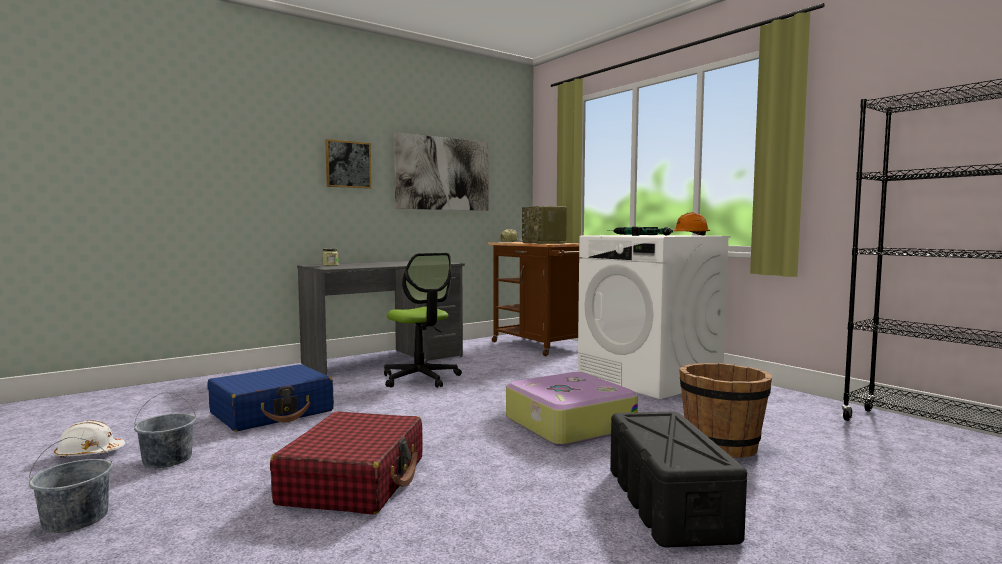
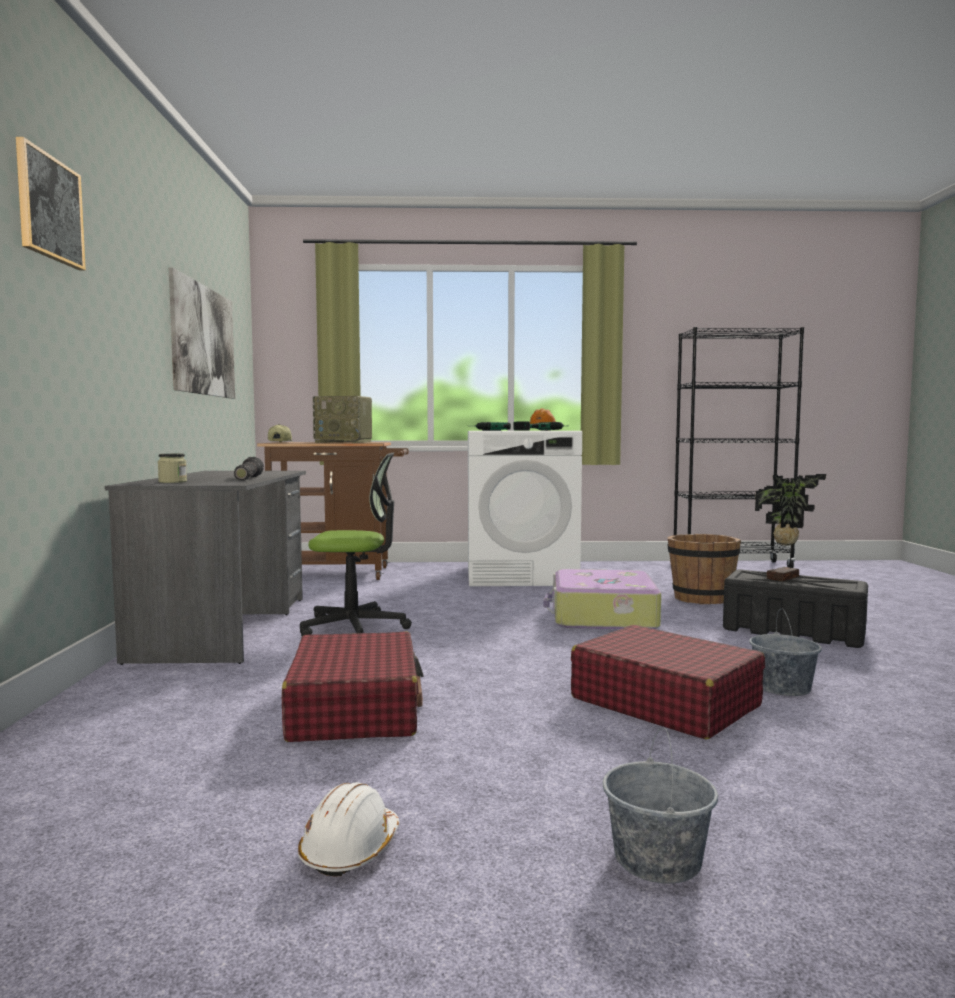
camera: 55 degrees left, 0 degrees up
(167, 460) = (473, 787): grey bucket -> grey bucket (783, 687)
(272, 412) = (355, 708): blue suitcase -> red suitcase
(348, 164) = (135, 310): picture -> picture (49, 208)
(372, 266) = (247, 478): none -> flashlight
(666, 432) = (785, 578): none -> potted plant

